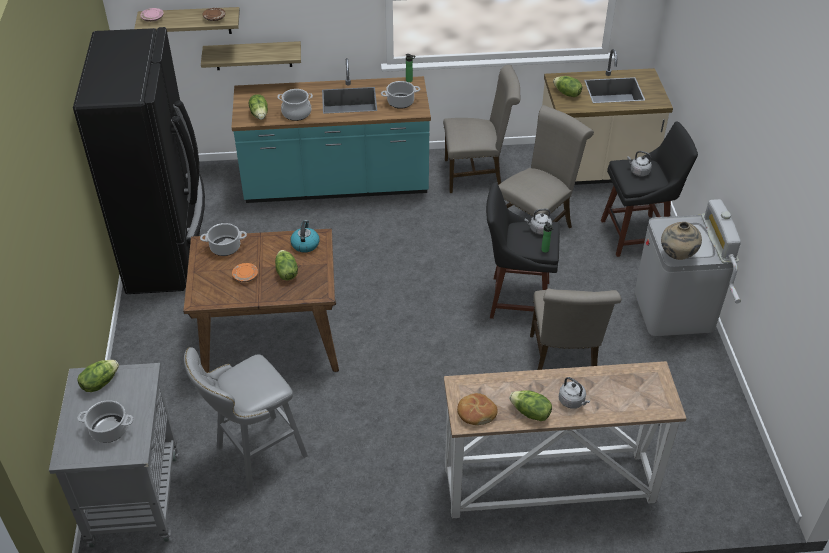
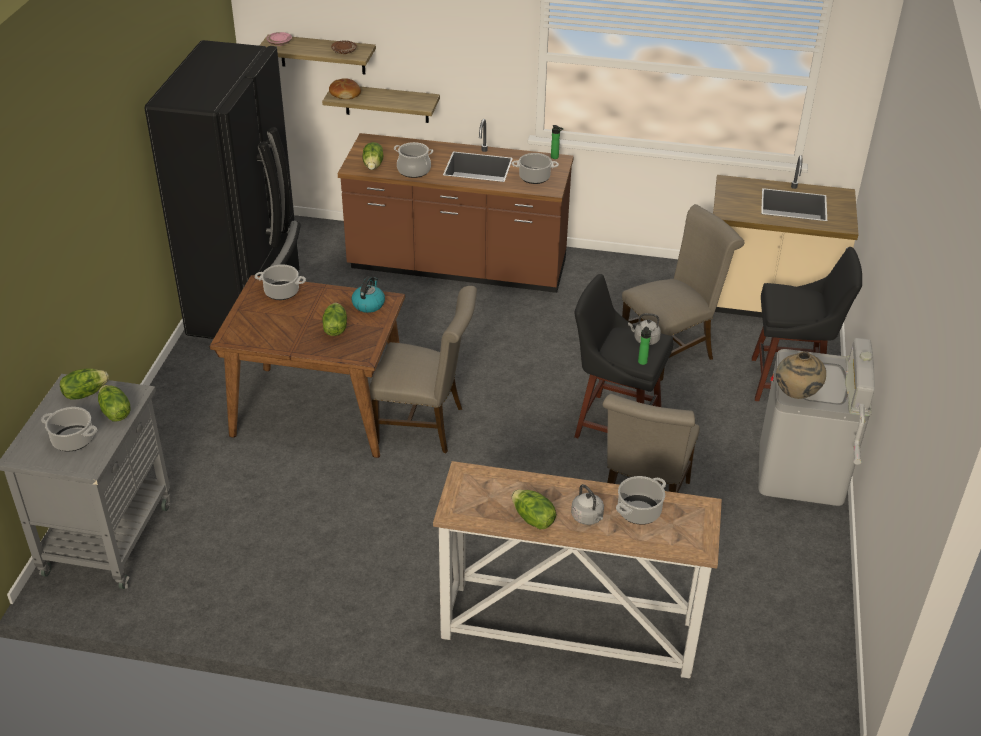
camera: 15 degrees right, 5 degrees down
(245, 276) = (290, 324): orange plate -> none
(252, 457) = (248, 525): grey stool -> none
(336, 185) = (457, 267): turquoise counter -> brown counter
(476, 413) = (470, 506): bread -> bread (345, 94)
(477, 174) = (624, 284): beige chair -> beige chair (426, 425)
(567, 93) = (734, 199): lettuce -> lettuce (115, 413)
(609, 387) = (639, 512): none -> cooking pot
(638, 171) = (793, 300): grey kettle -> none

